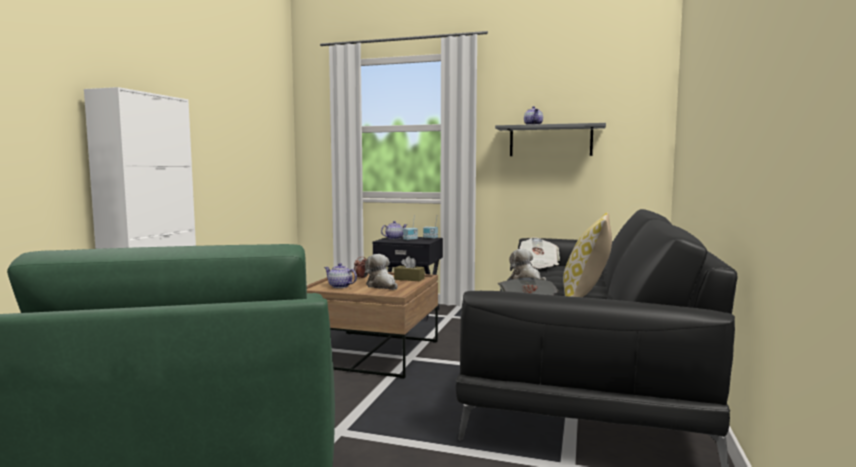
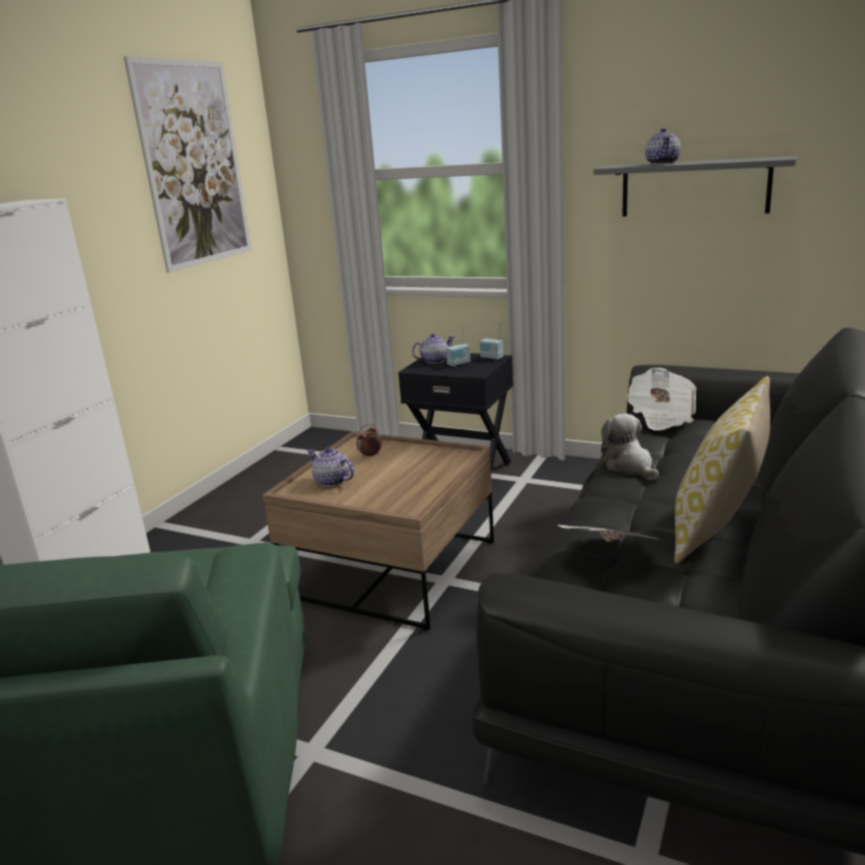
camera: 10 degrees right, 15 degrees up
(251, 109) = (193, 164): none -> picture
(382, 286) = (395, 480): plush toy -> none
(409, 279) = (443, 457): brown tissue box -> none

